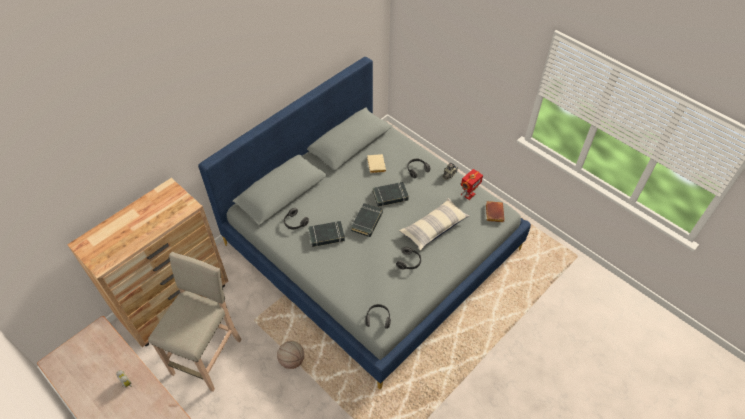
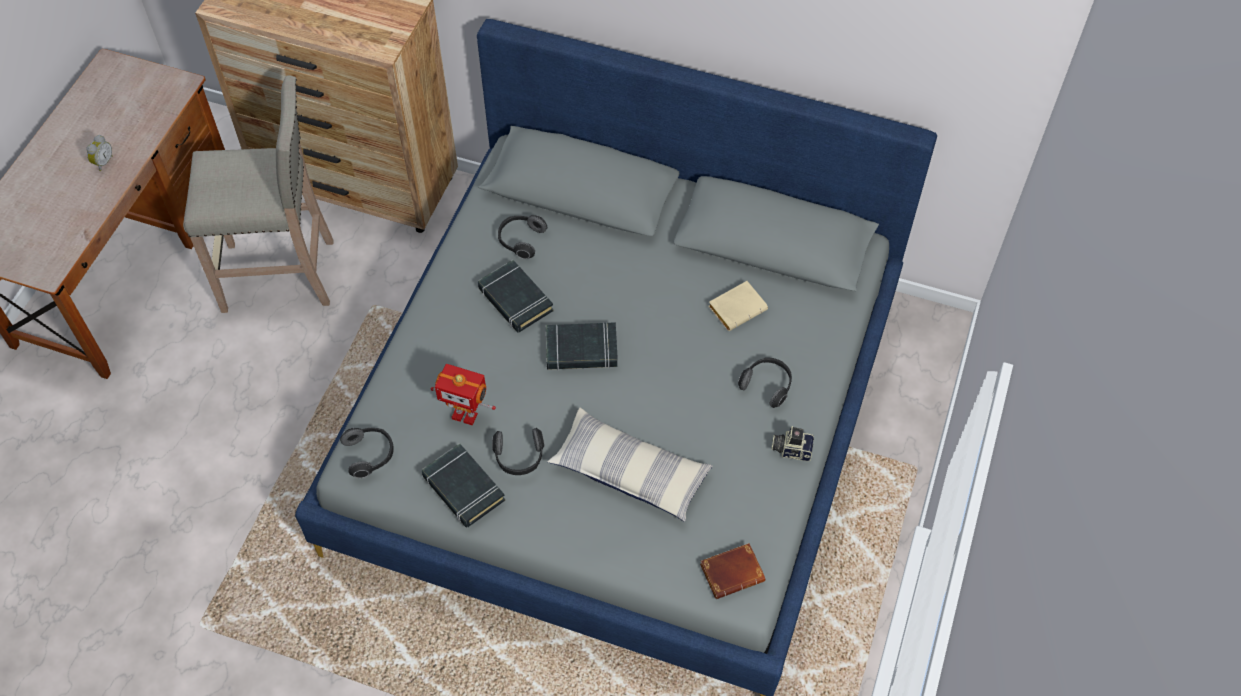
camera: 65 degrees right, 5 degrees up
(292, 360) = (321, 396): basketball -> none
(390, 196) = (668, 364): black book -> black book (463, 489)
(469, 195) = (755, 507): toy robot -> toy robot (465, 414)

